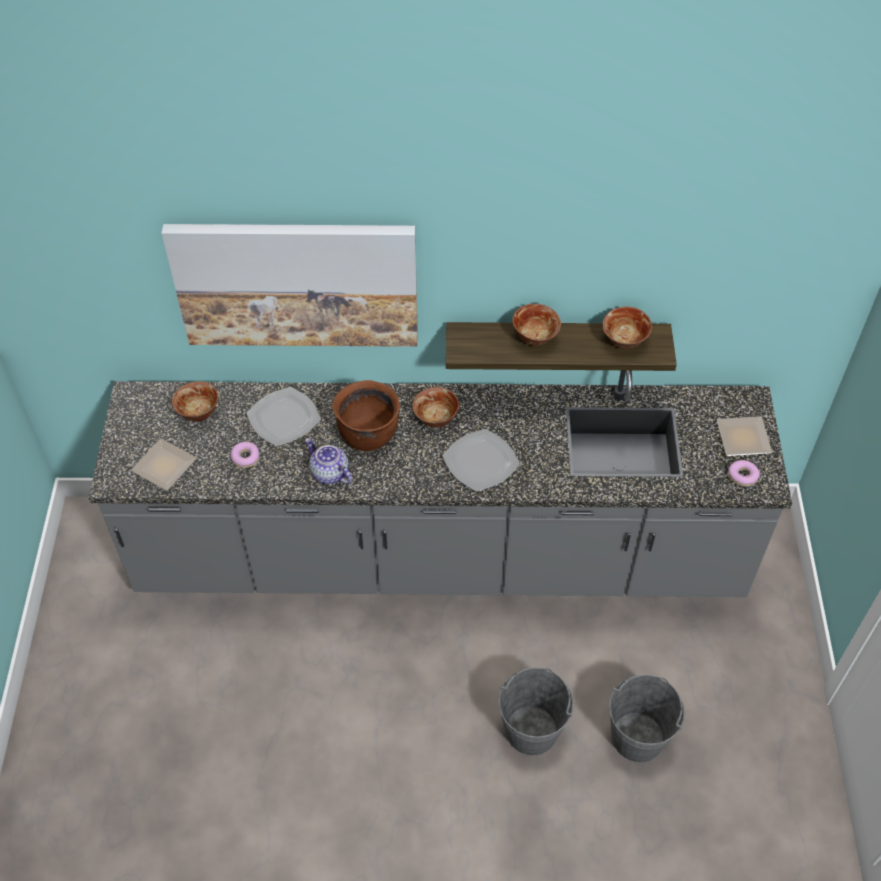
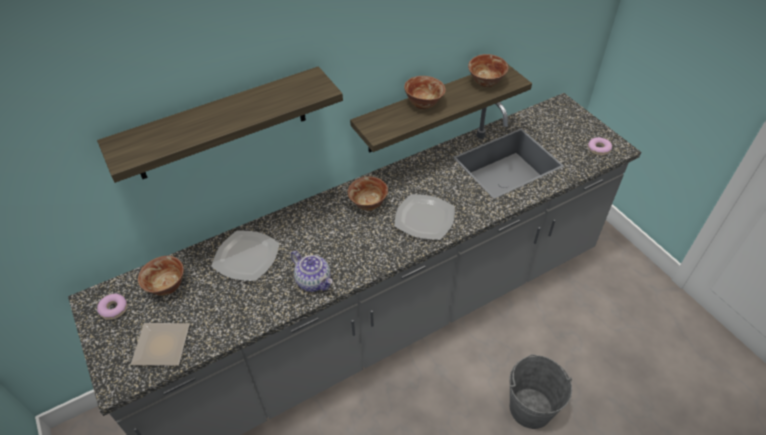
camera: 30 degrees left, 5 degrees down
(245, 457) = (233, 302): donut -> donut (114, 309)
(297, 283) = (221, 124): picture -> shelf
(329, 473) = (314, 281): teapot -> teapot turned 150 degrees counterclockwise
(368, 434) = (324, 238): brown cooking pot -> none
(637, 737) = (597, 372): grey bucket -> none
(741, 437) = (576, 127): plate -> none

